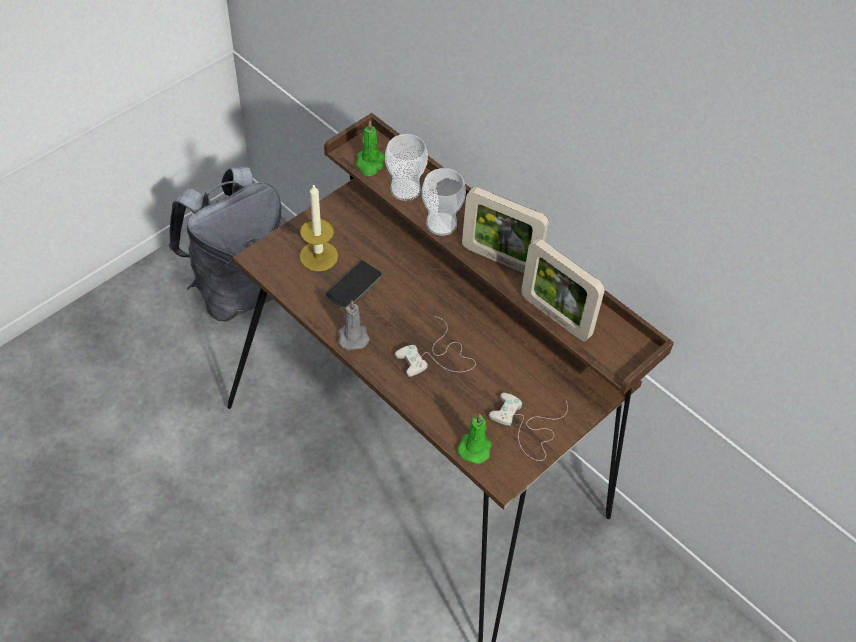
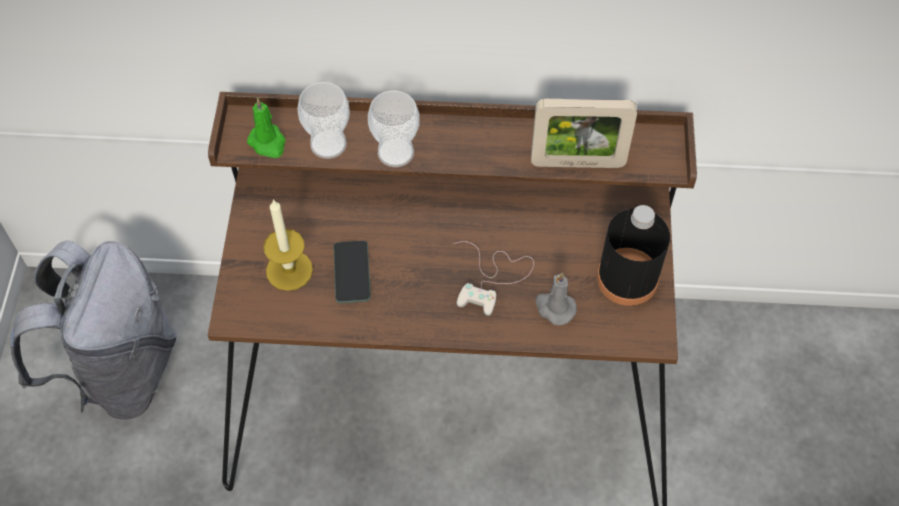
camera: 40 degrees left, 5 degrees up
(352, 336) = (402, 319): grey candle -> grey candle (554, 308)
(475, 446) = (605, 330): green candle -> none
(500, 259) = (479, 147): picture frame -> none
(528, 427) = (627, 278): white game controller -> black bottle

